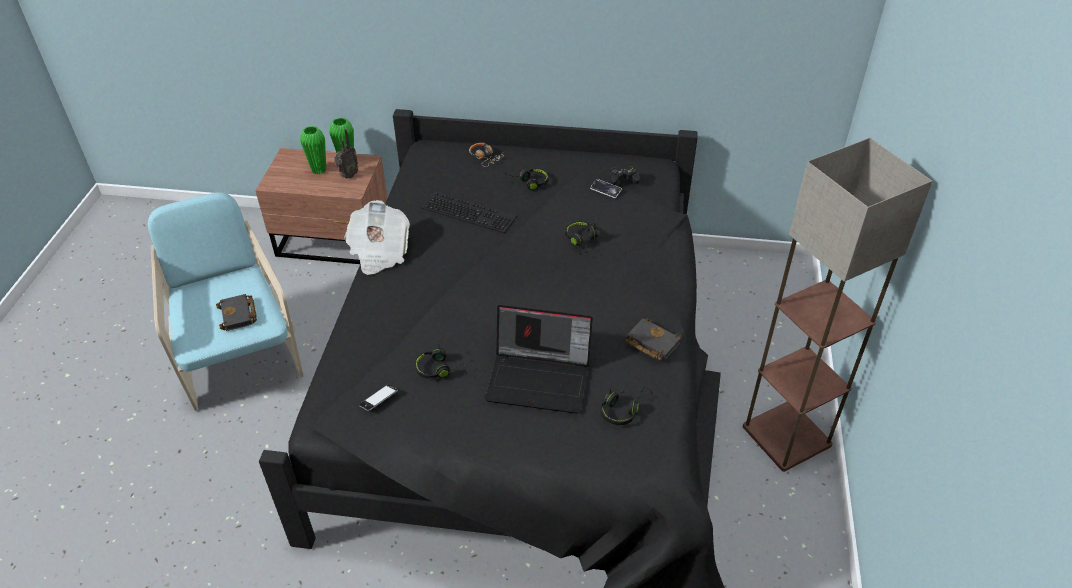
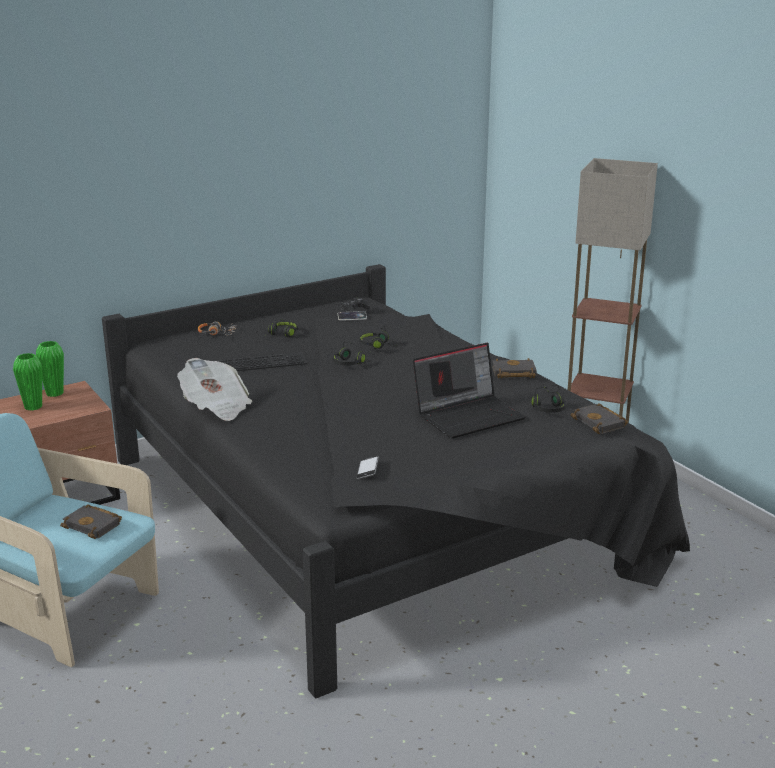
camera: 40 degrees left, 20 degrees down
(348, 176) = (72, 401): radio -> none
(440, 369) = (388, 438): black headphones -> black headphones (353, 362)
(641, 462) = (601, 423): none -> black book

